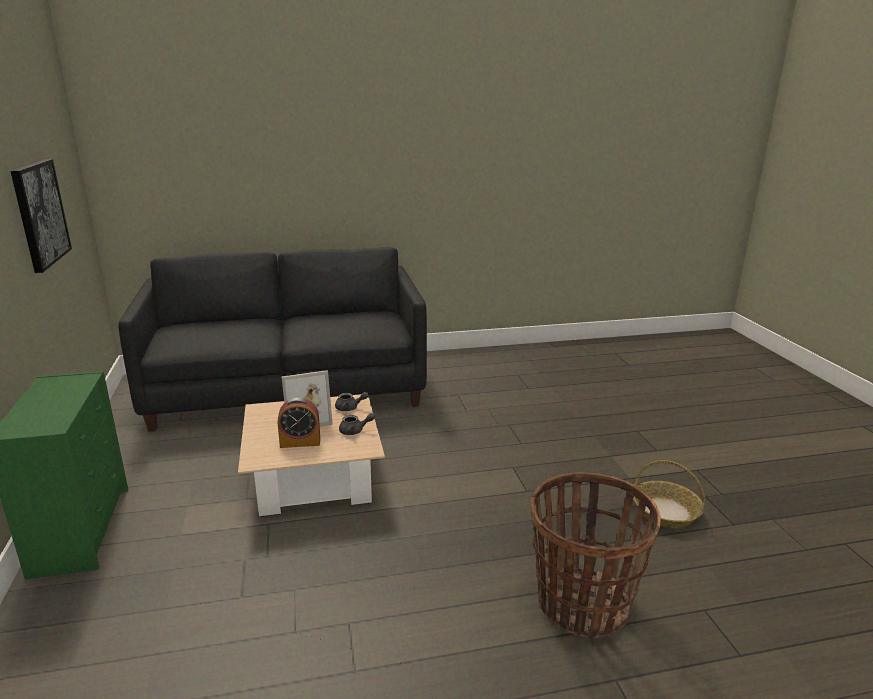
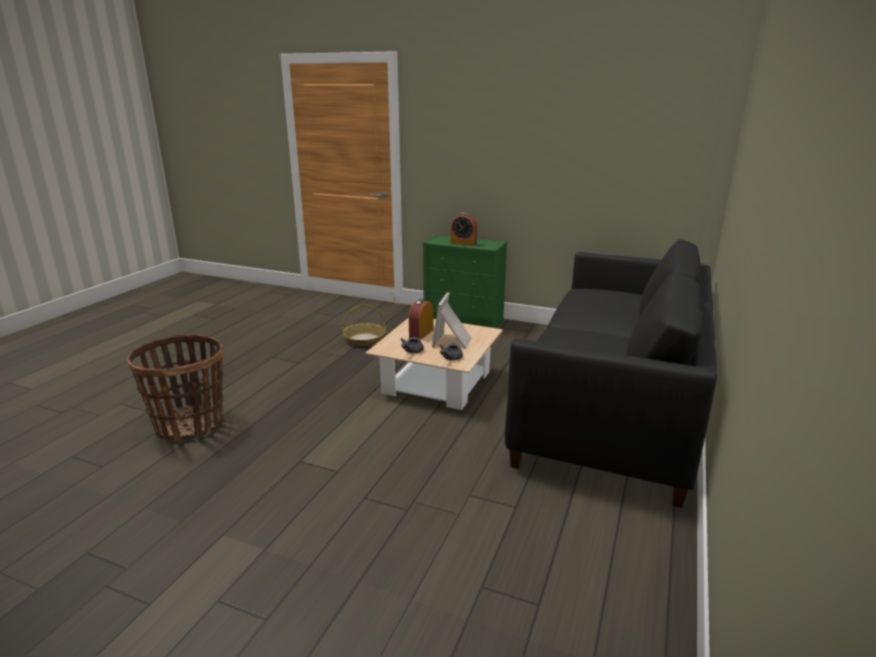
camera: 125 degrees right, 0 degrees up
(40, 213) = (595, 161): picture -> none
(63, 400) = (463, 243): none -> alarm clock
(666, 512) = (164, 520): basket -> basket (364, 339)

